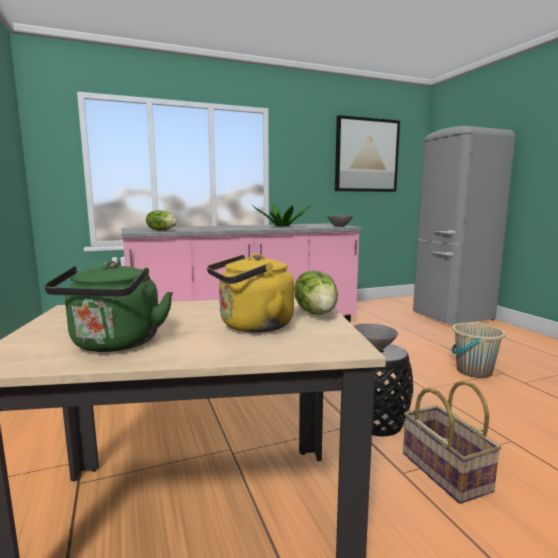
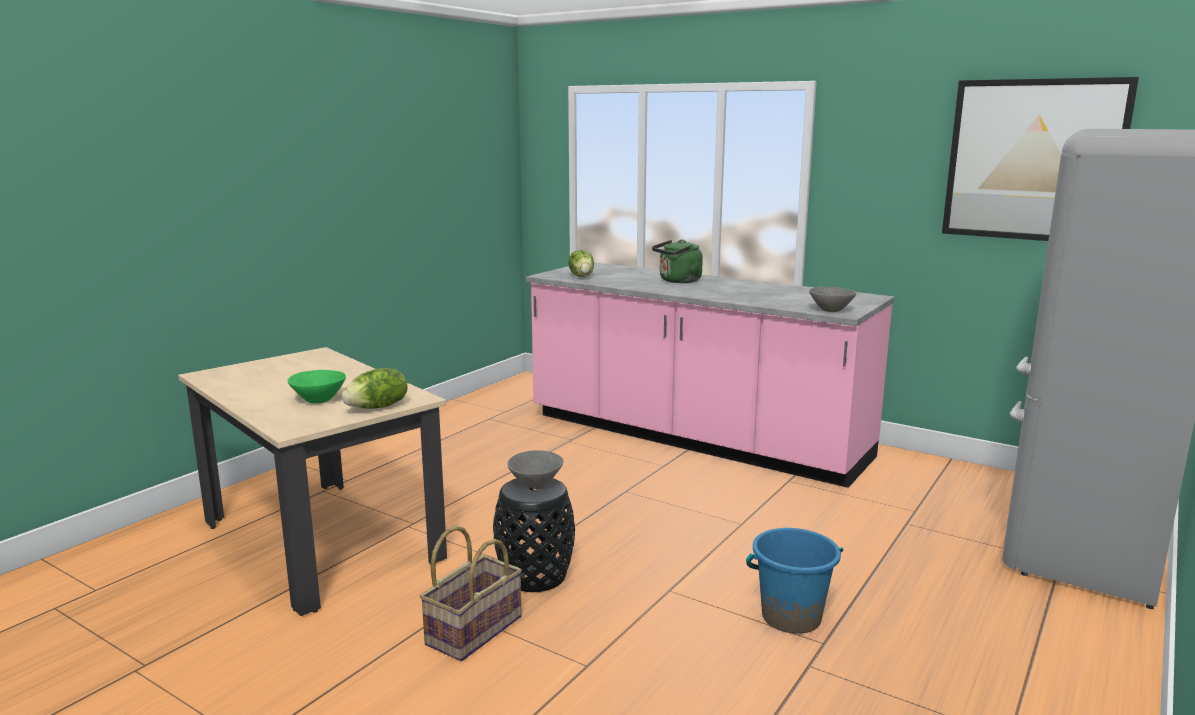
camera: 55 degrees right, 5 degrees up
(114, 344) = (250, 383): green kettle -> green kettle (678, 281)
(252, 326) = (318, 399): yellow kettle -> green bowl
(282, 227) = (745, 294): potted plant -> none
(473, 371) = (791, 617): beige bucket -> blue bucket

